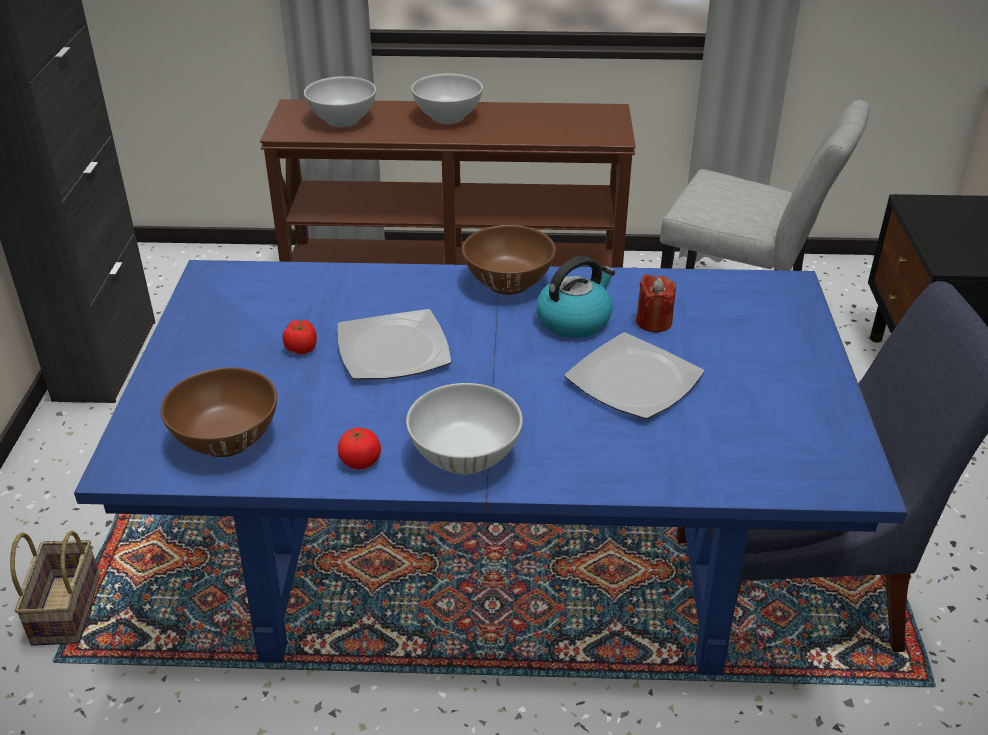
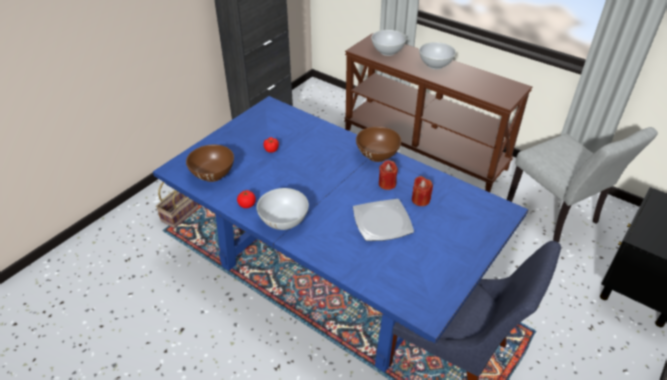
camera: 35 degrees right, 5 degrees up
(394, 350) = (303, 165): plate -> none
(574, 320) = (387, 184): kettle -> red candle

